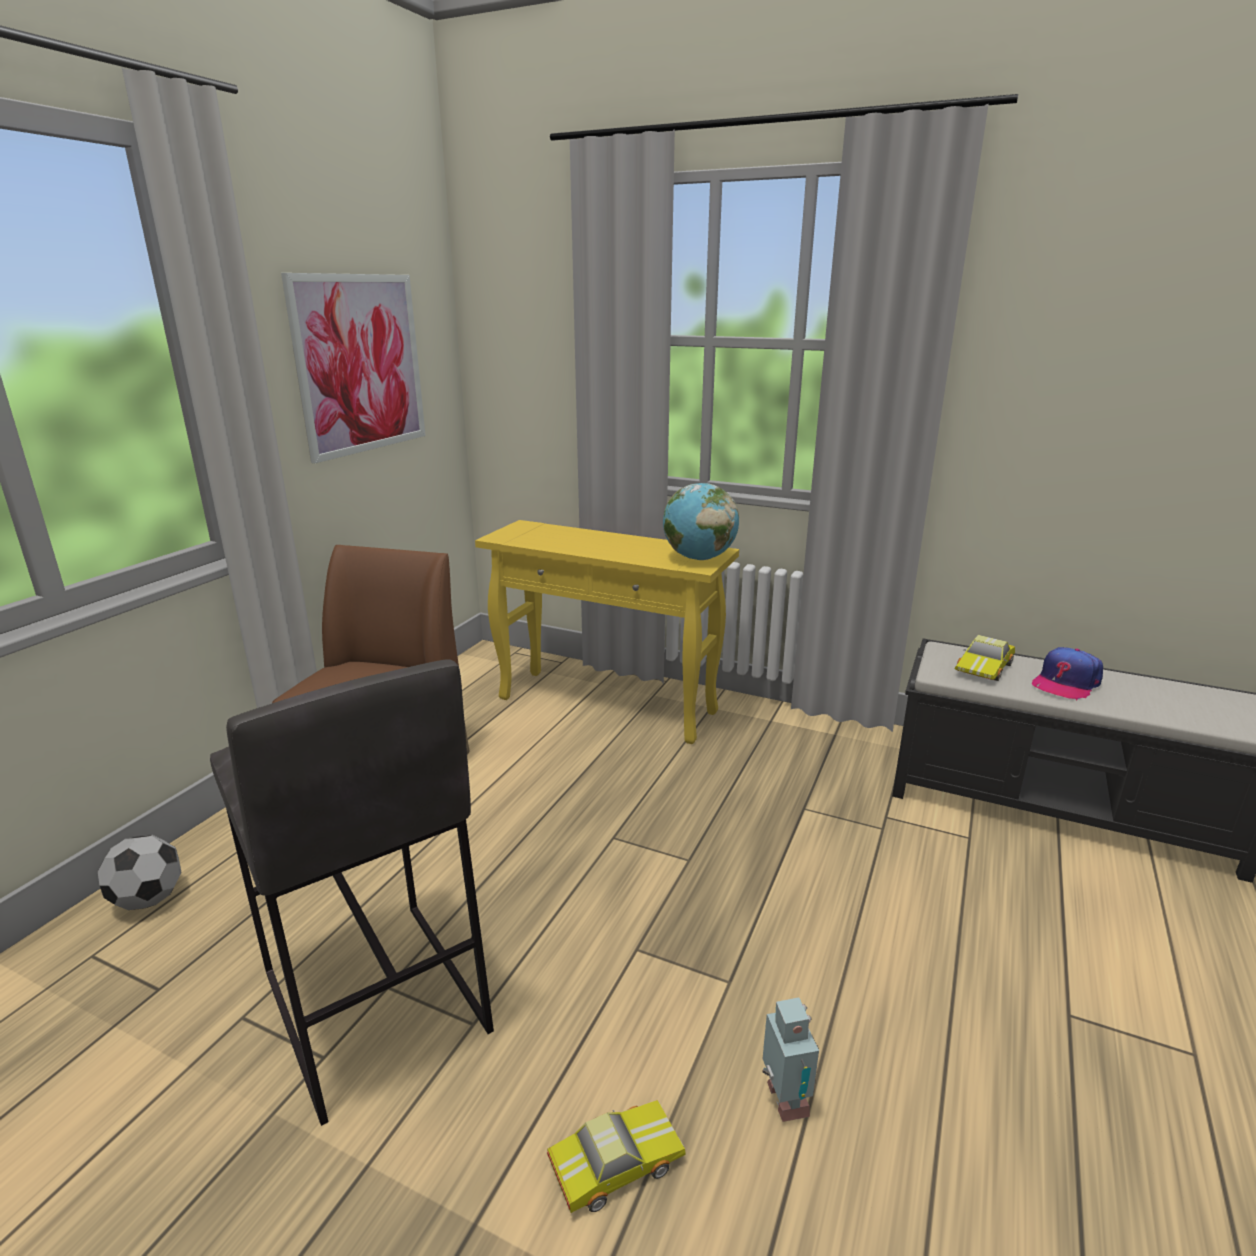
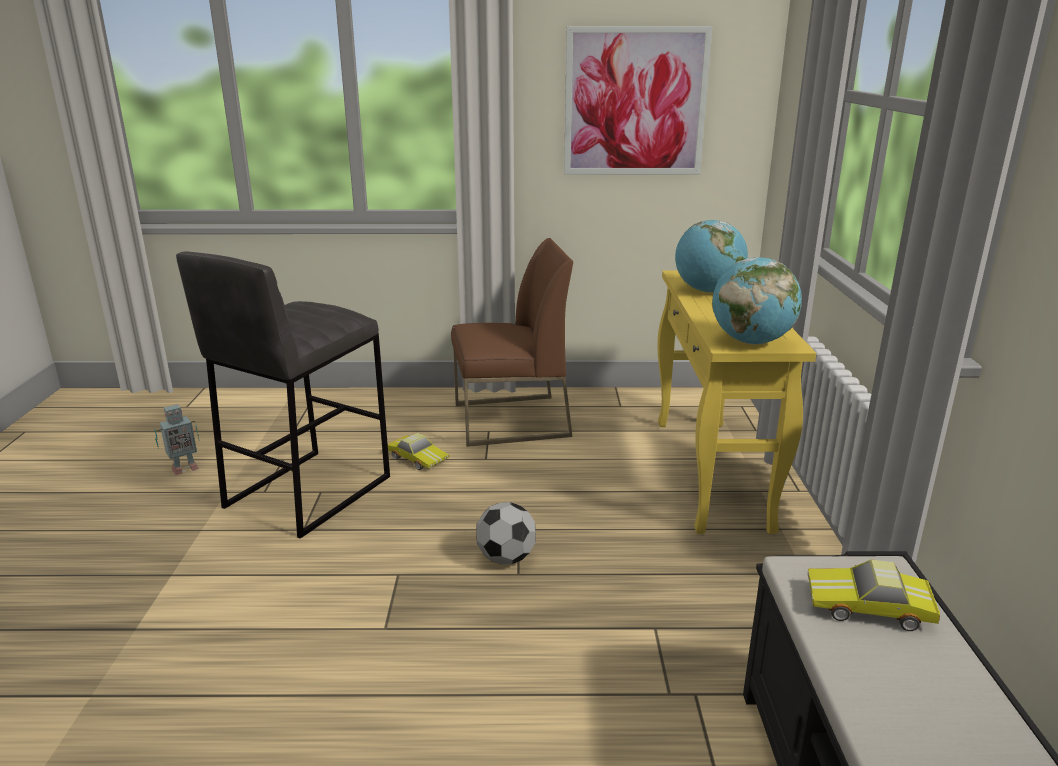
camera: 65 degrees right, 0 degrees up
(148, 899) = (352, 401): football -> football (506, 558)
(559, 541) = (707, 291): none -> globe
(613, 1161) = (216, 612): toy car -> toy car (418, 458)
(784, 1102) = (277, 680): toy robot -> toy robot (184, 469)
(1065, 683) = (913, 689): cap -> none

